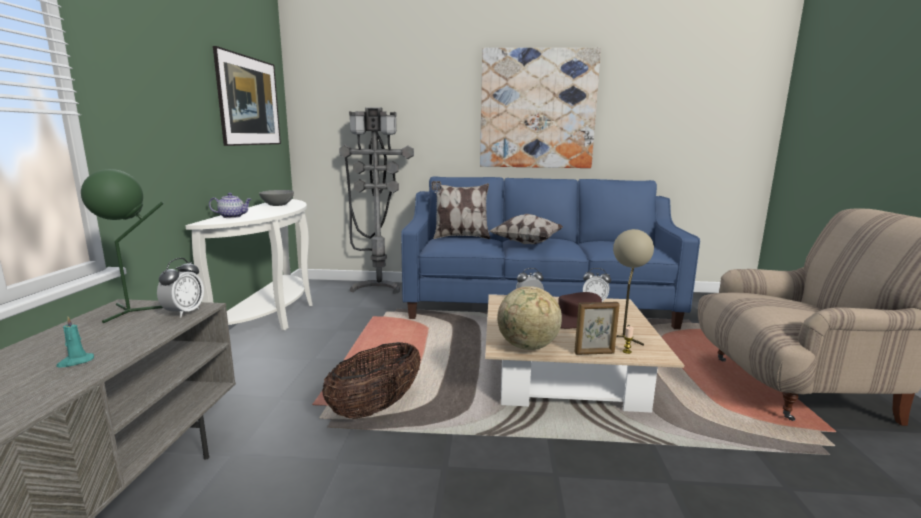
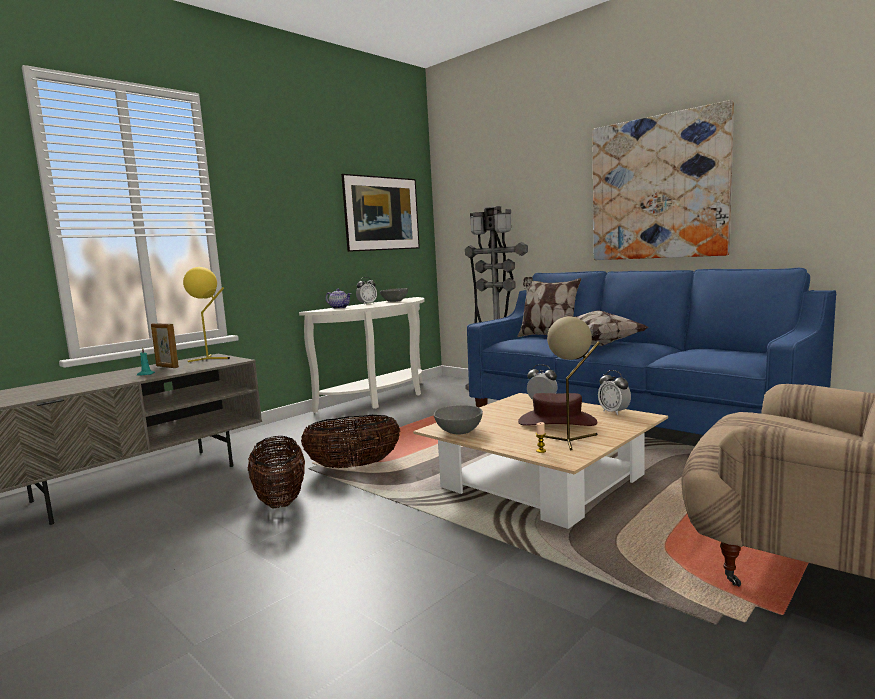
camera: 40 degrees right, 5 degrees down
(135, 311) = (210, 359): green table lamp -> yellow table lamp
(184, 312) = (226, 361): alarm clock -> alarm clock (367, 304)
(359, 481) = (280, 499): none -> basket
(527, 347) = (459, 431): globe -> grey bowl
(594, 353) = (506, 446): picture frame -> picture frame (167, 367)

